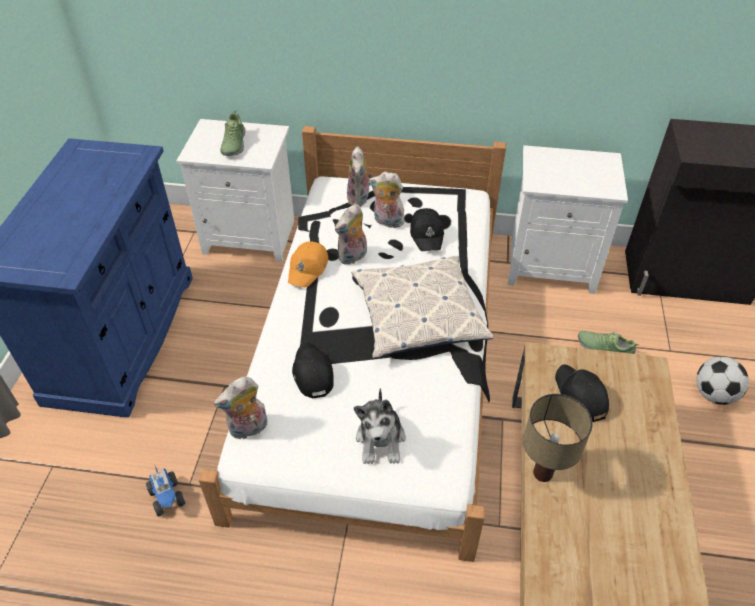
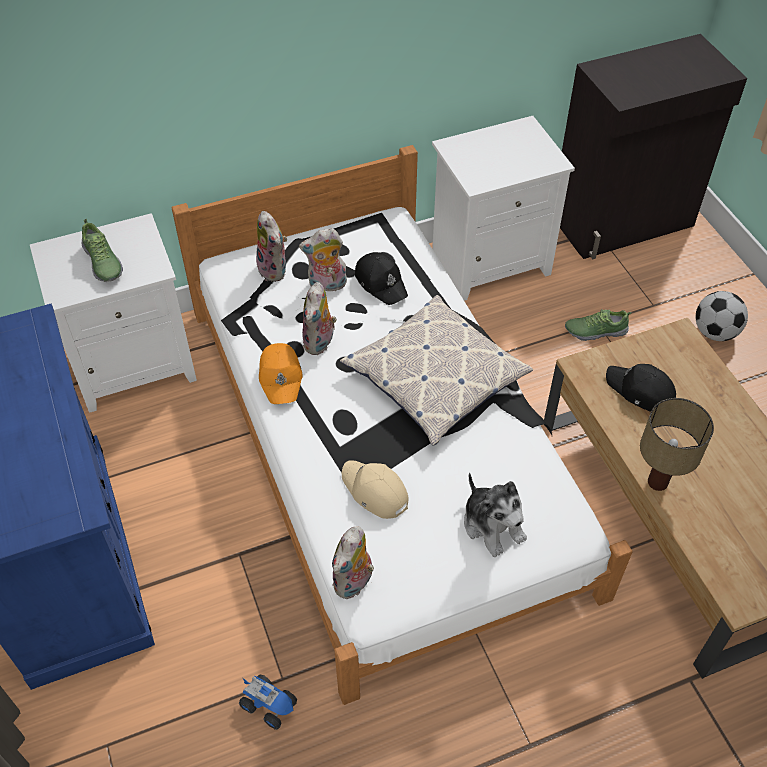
camera: 30 degrees left, 5 degrees up
(312, 373) = (374, 491): black cap -> beige cap

